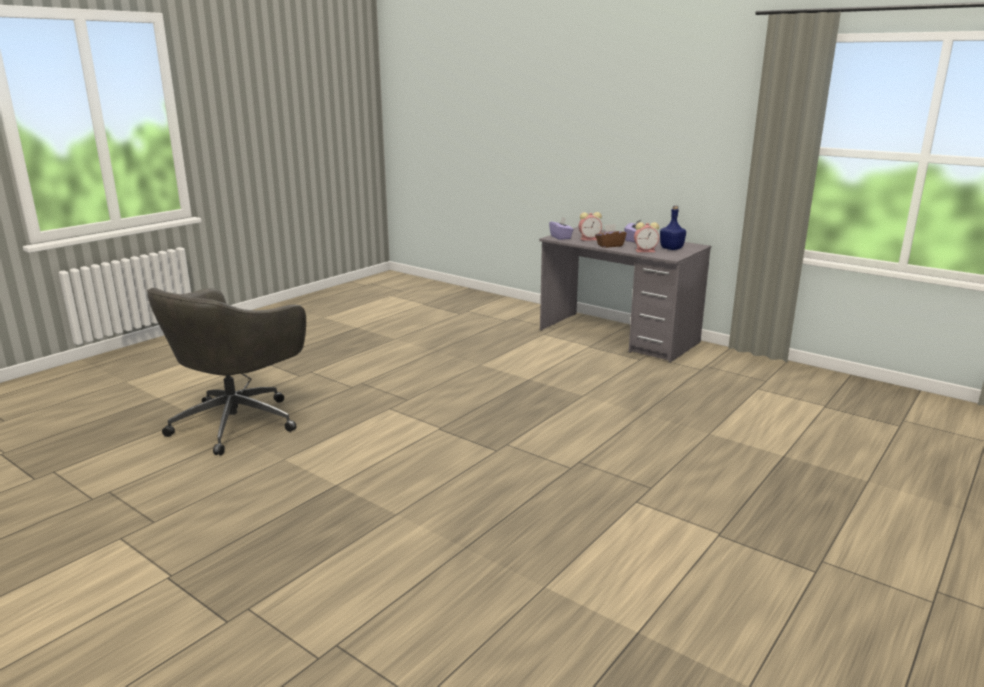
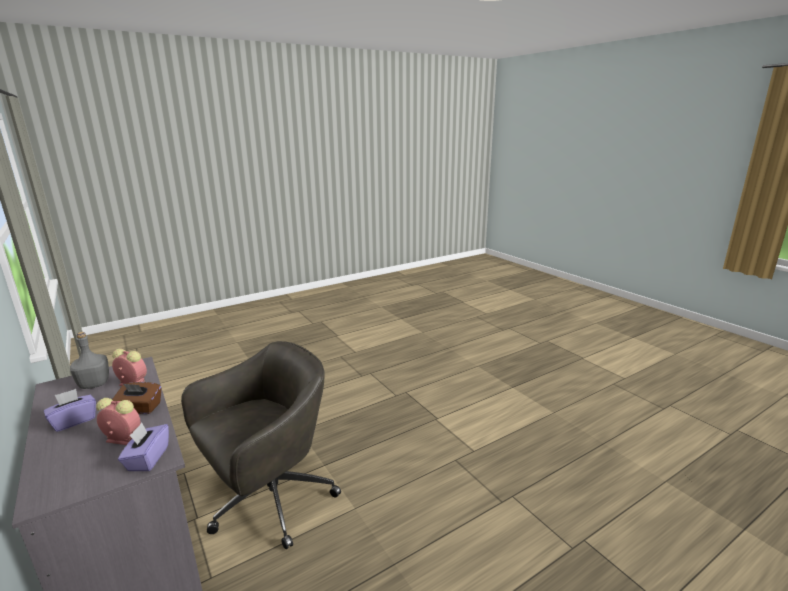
camera: 160 degrees left, 0 degrees up
(238, 422) = (614, 462): grey office chair -> grey office chair (270, 500)
(671, 249) = (95, 384): blue bottle -> grey bottle

